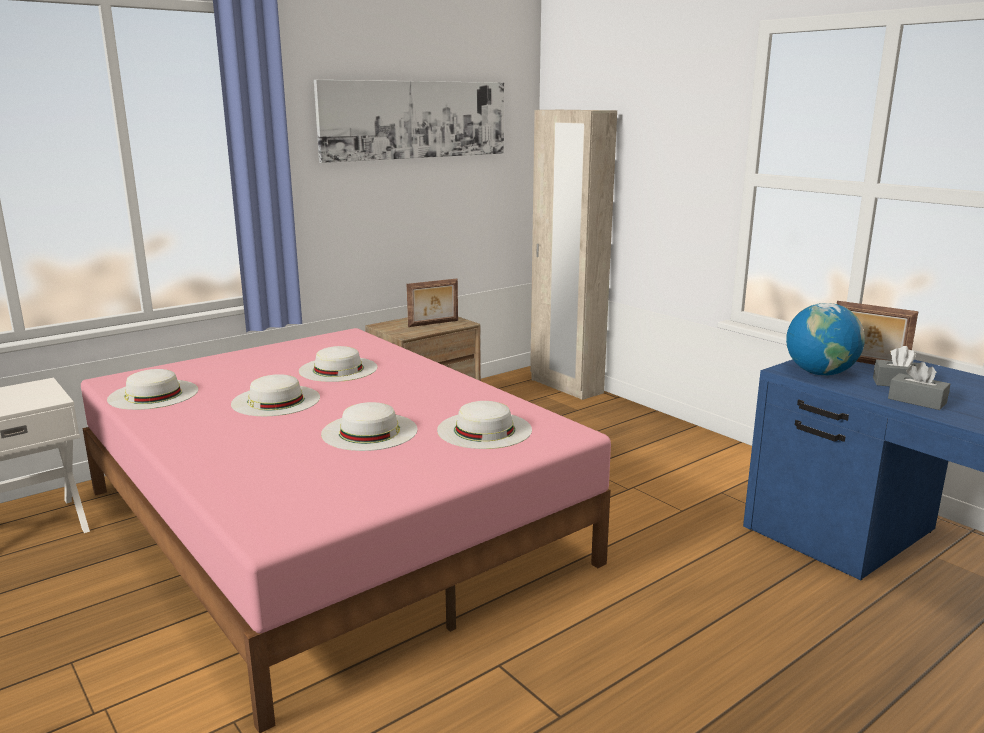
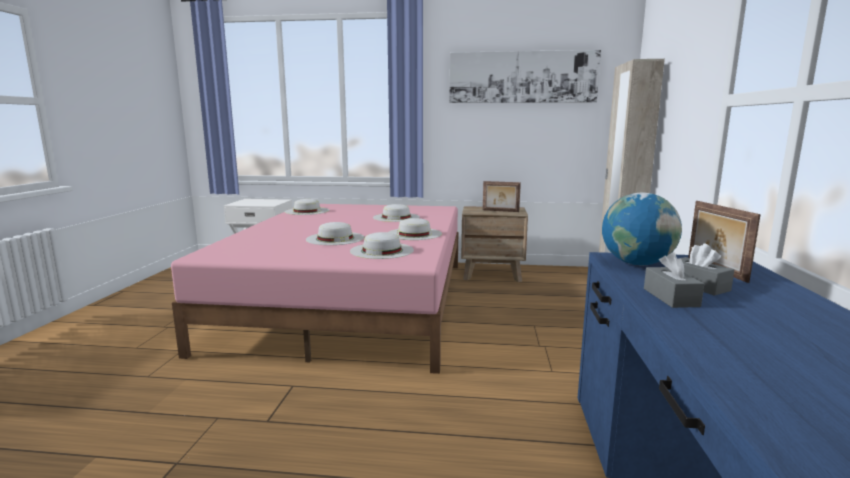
camera: 45 degrees right, 5 degrees down
(276, 400) = (338, 221): white hat -> white hat (414, 234)

